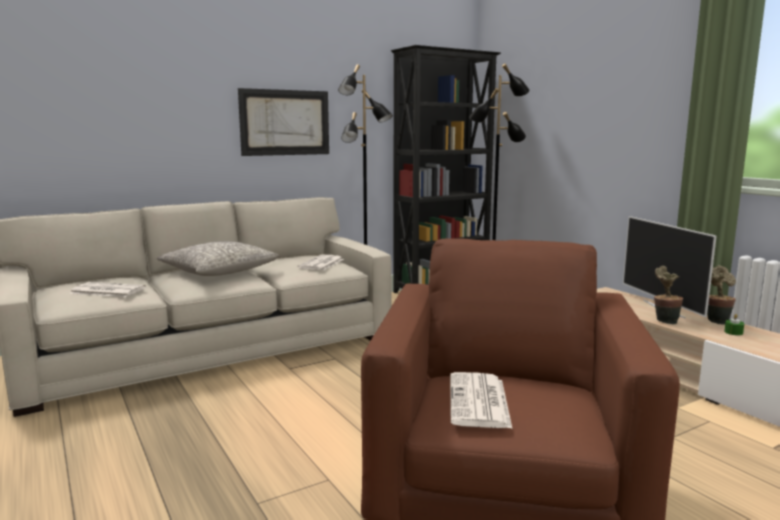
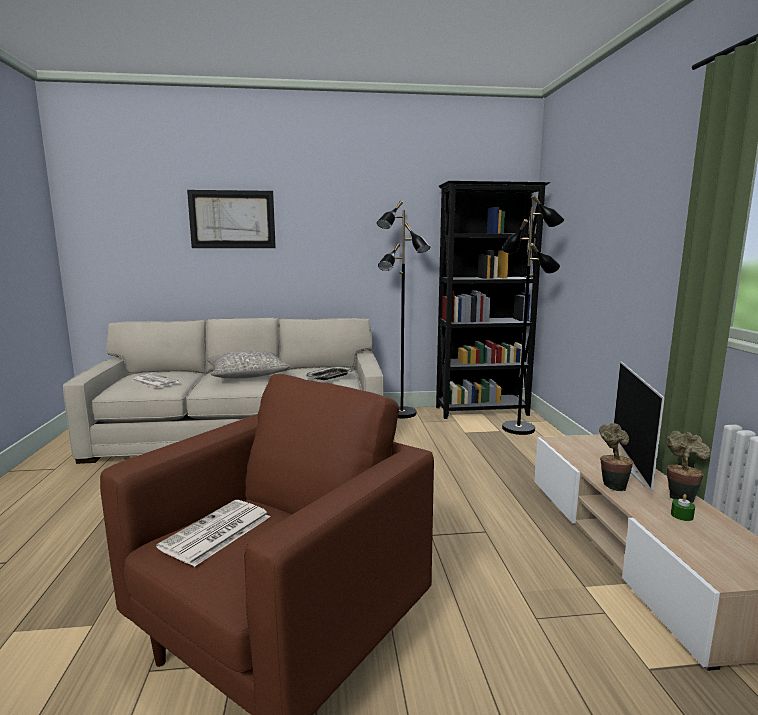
camera: 25 degrees right, 0 degrees up
(285, 122) = (335, 253): picture -> picture (232, 219)
(321, 264) = (330, 377): newspaper -> tray

